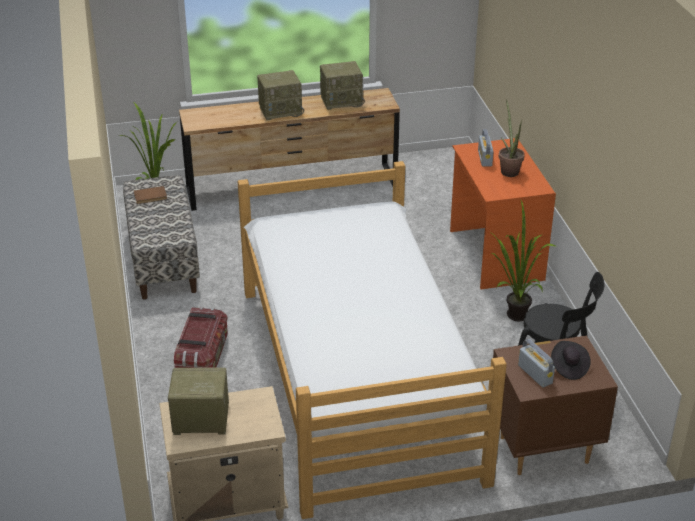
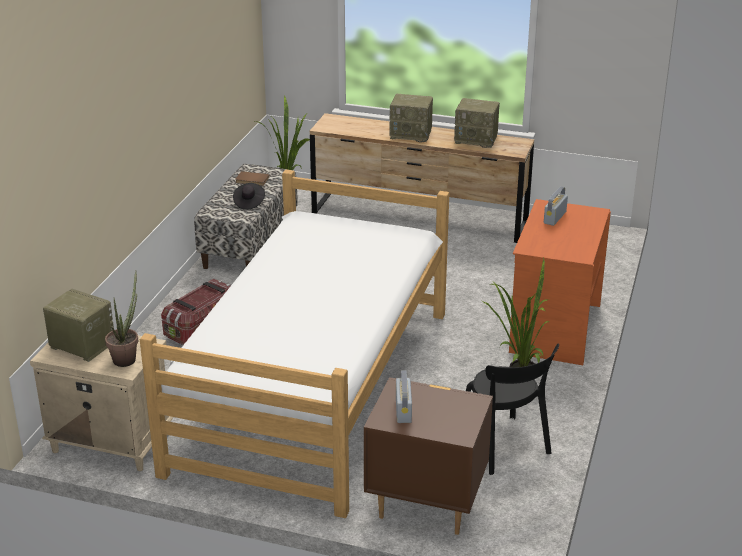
camera: 30 degrees right, 5 degrees down
(508, 170) = (567, 233): potted plant -> potted plant (127, 357)
(568, 367) = (442, 415): black hat -> black hat (249, 203)

